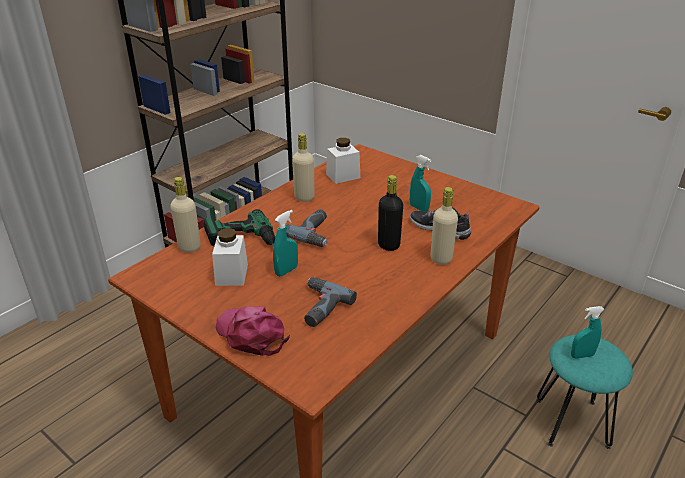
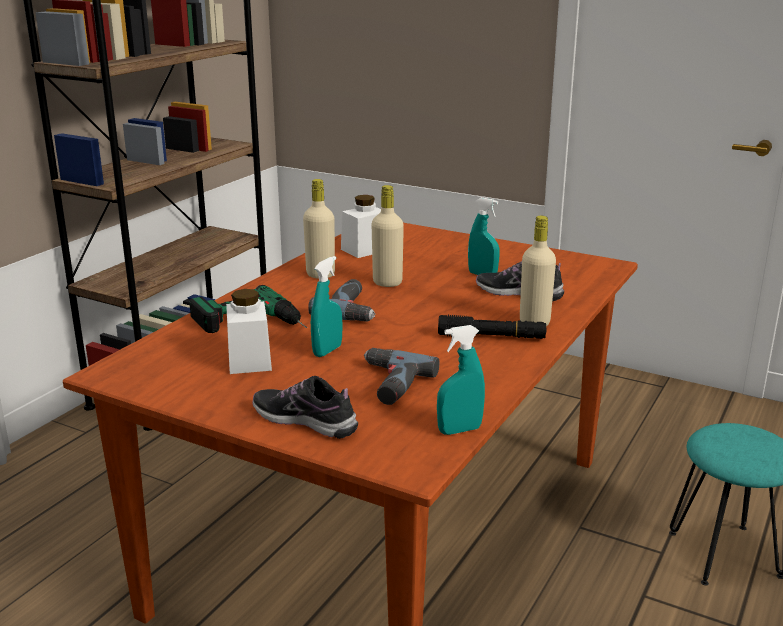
camera: 10 degrees left, 10 degrees down
(189, 247) = (175, 336): beige bottle -> beige bottle (387, 282)
(251, 334) = (305, 421): pink cap -> shoe
(388, 245) = (458, 314): black bottle -> none
(405, 270) = (491, 337): none -> black flashlight
(582, 355) = (731, 444): turquoise spray bottle -> turquoise spray bottle (459, 430)

